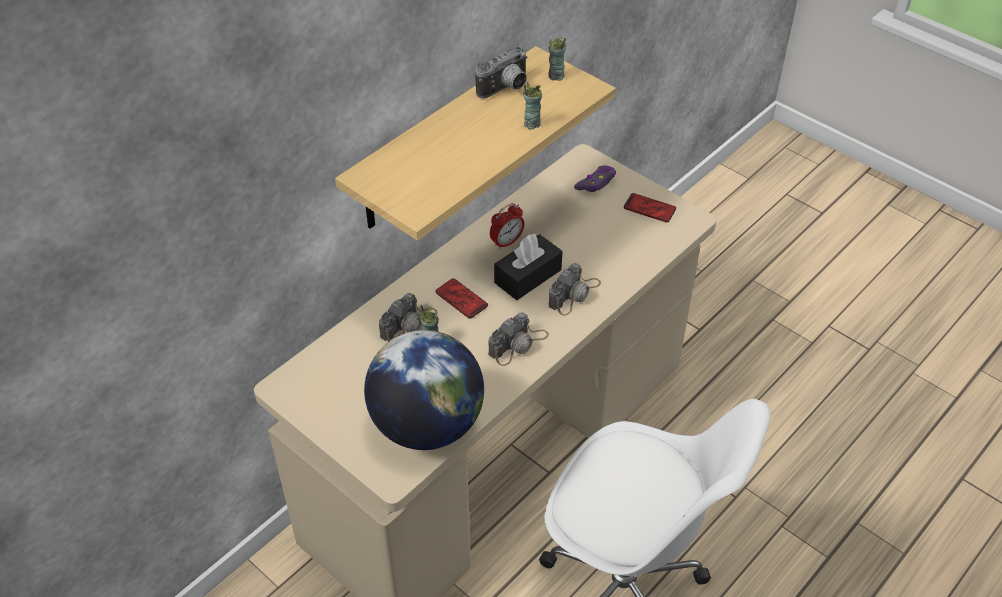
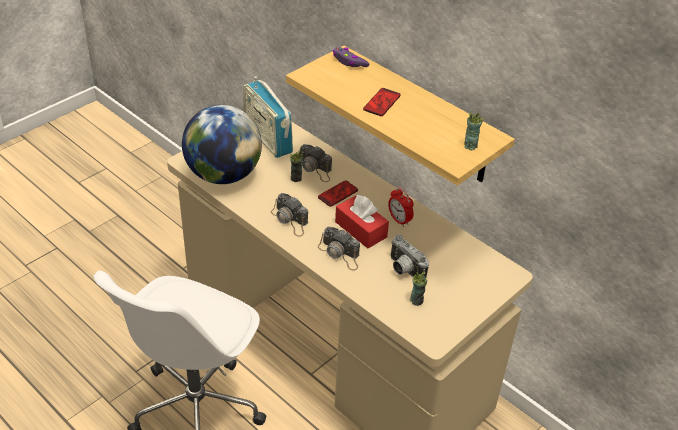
camera: 90 degrees right, 5 degrees down
(337, 381) = (267, 138): none -> radio
(506, 89) = (449, 119): camera -> camera (403, 270)
(528, 276) = (361, 229): black tissue box -> red tissue box
(531, 123) = (404, 129): cup -> cup (416, 300)
(596, 183) = (477, 279): purple game controller -> purple game controller (349, 62)
(649, 208) = (446, 311): phone -> phone (382, 103)

